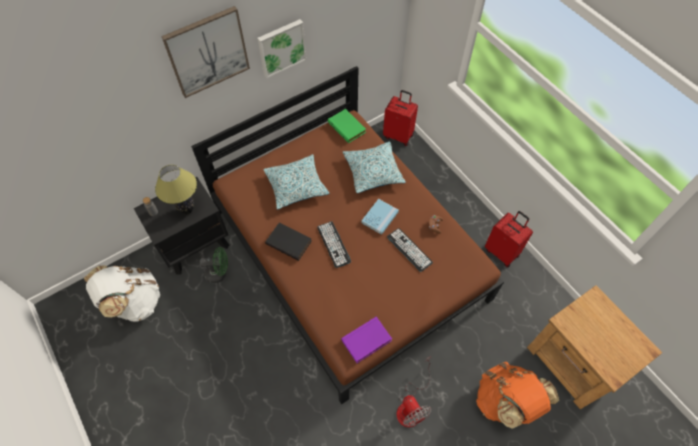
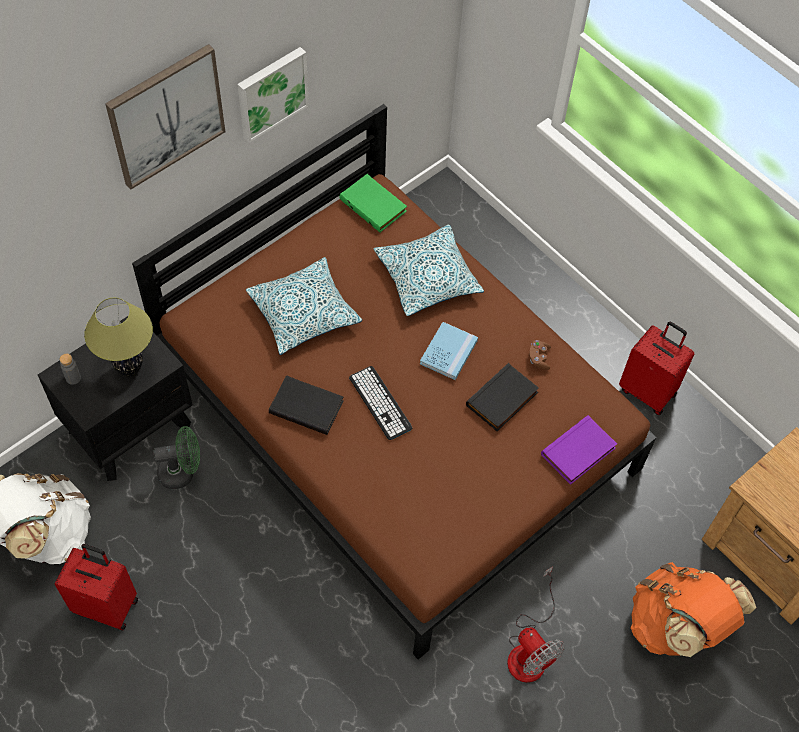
camera: 10 degrees left, 0 degrees up
(366, 341) = (454, 549): purple book -> purple book (579, 453)
(398, 135) = (454, 207): red suitcase -> red suitcase (107, 605)
(409, 250) = (502, 400): keyboard -> black book

